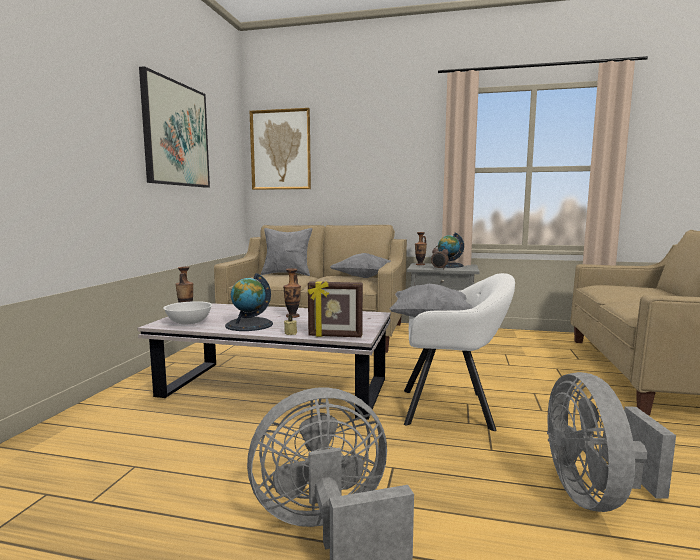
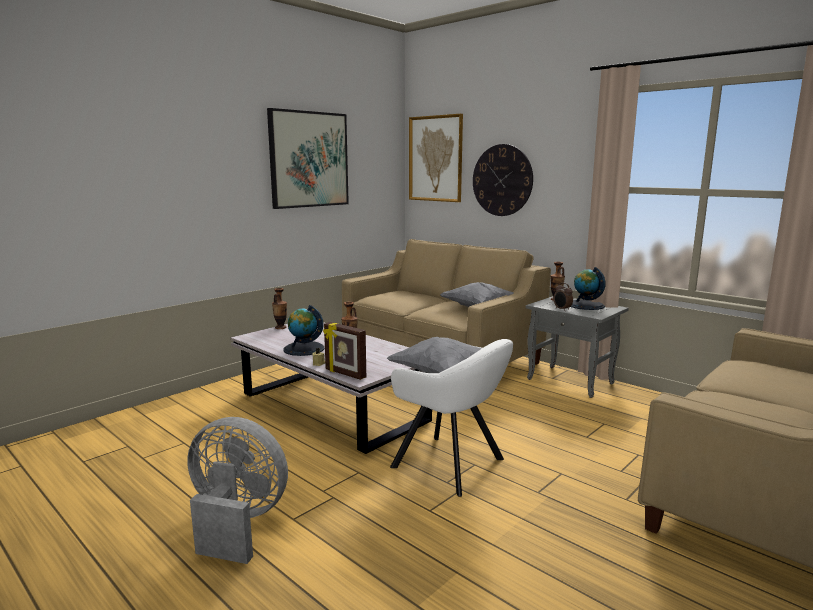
camera: 30 degrees right, 5 degrees up
(189, 322) = (268, 338): white bowl -> none
(287, 274) = (418, 293): grey pillow -> none
(353, 167) = (502, 180): none -> wall clock
(594, 495) = (456, 575): grey fan -> none

